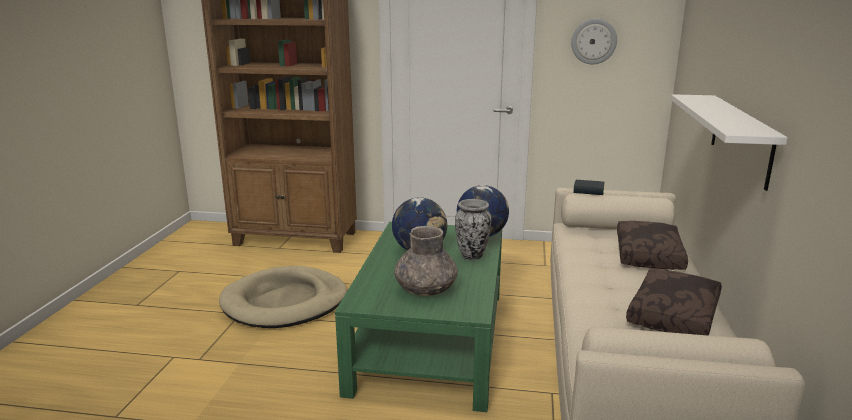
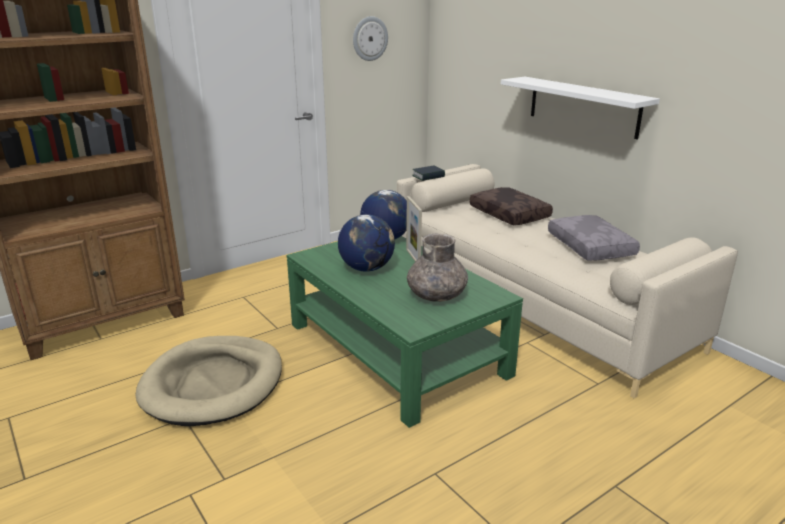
camera: 45 degrees left, 5 degrees up
(472, 256) = (413, 257): vase -> picture frame
(675, 315) = (591, 247): brown pillow -> grey pillow

